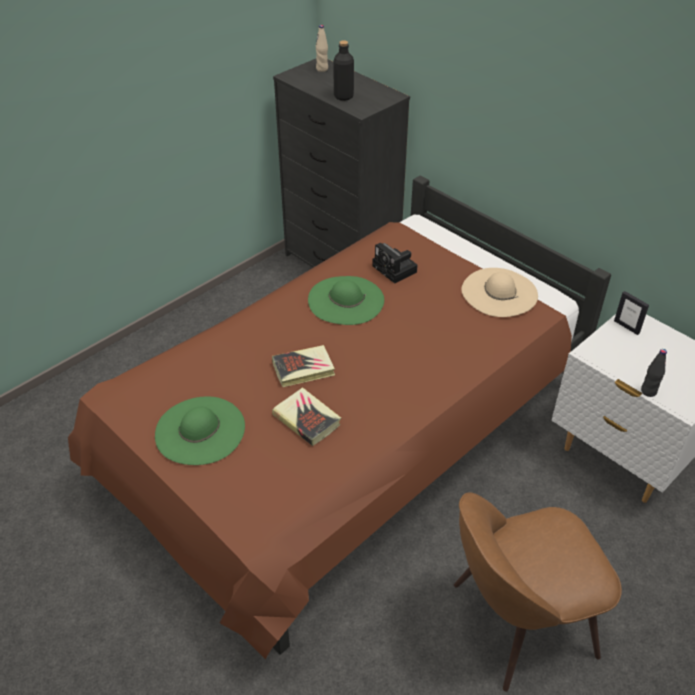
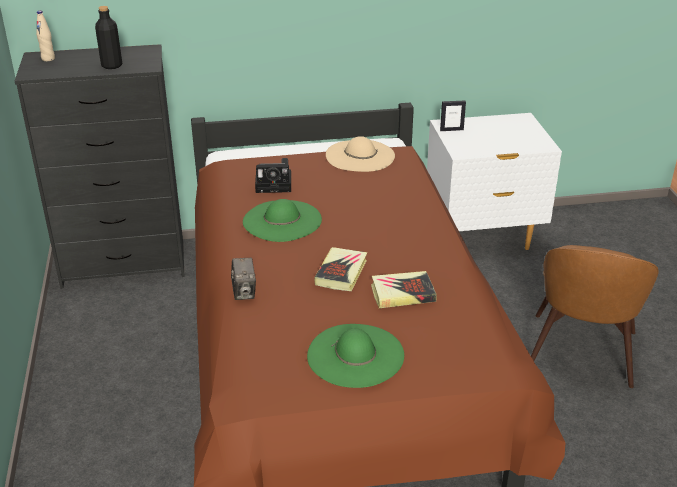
camera: 55 degrees left, 10 degrees down
(232, 330) = (244, 292): none -> camera
(648, 391) = (518, 150): black bottle -> none

